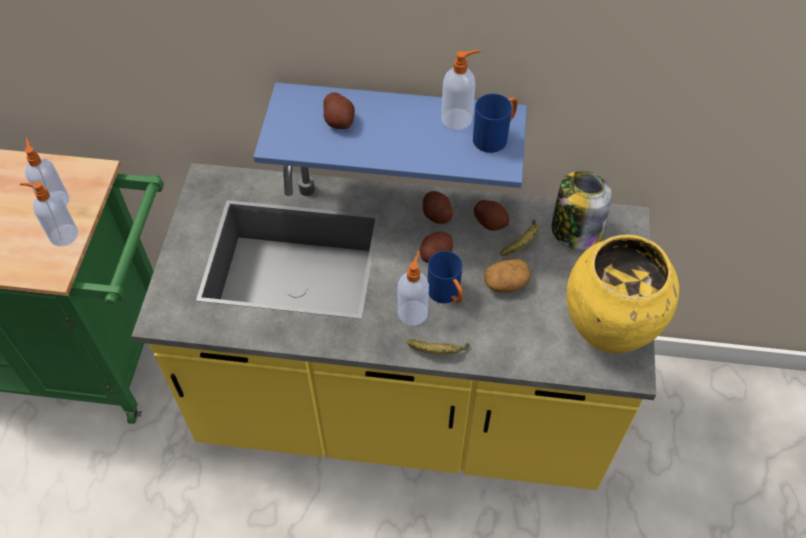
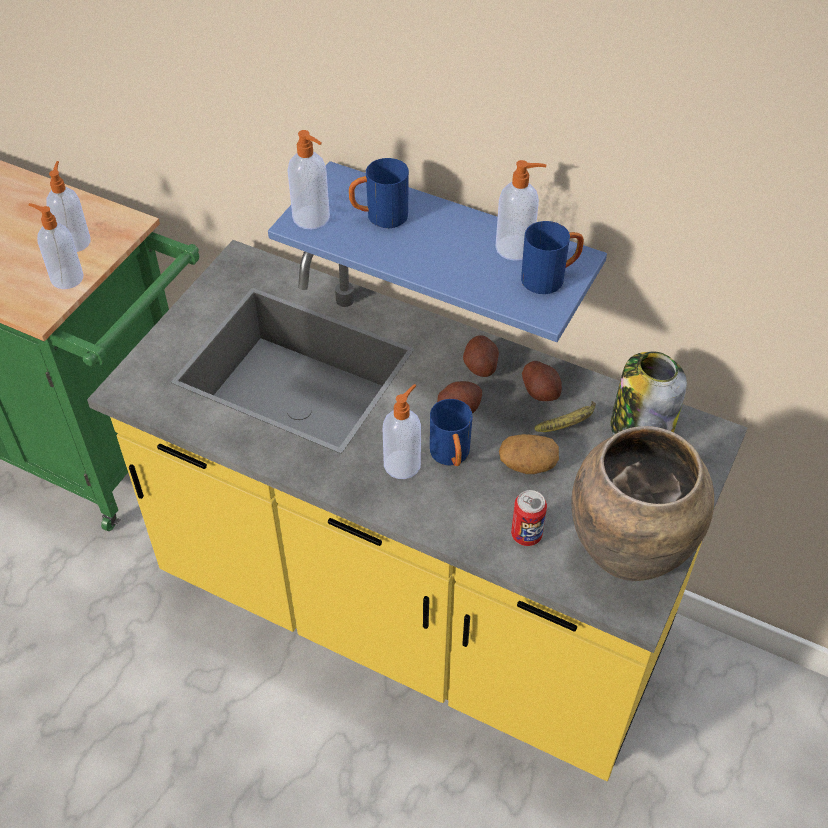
camera: 20 degrees right, 5 degrees down
(285, 136) = (312, 218): none -> soap dispenser
(339, 121) = (379, 217): potato -> blue mug
(438, 351) = (411, 515): banana -> none
(529, 340) = (526, 535): none -> can
(608, 331) = (629, 554): yellow vase -> brown vase

